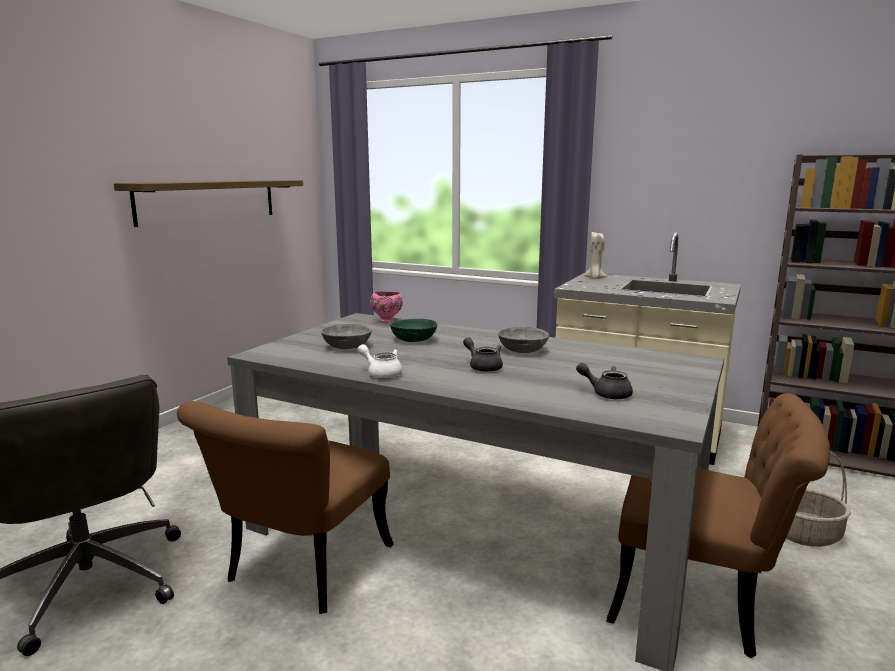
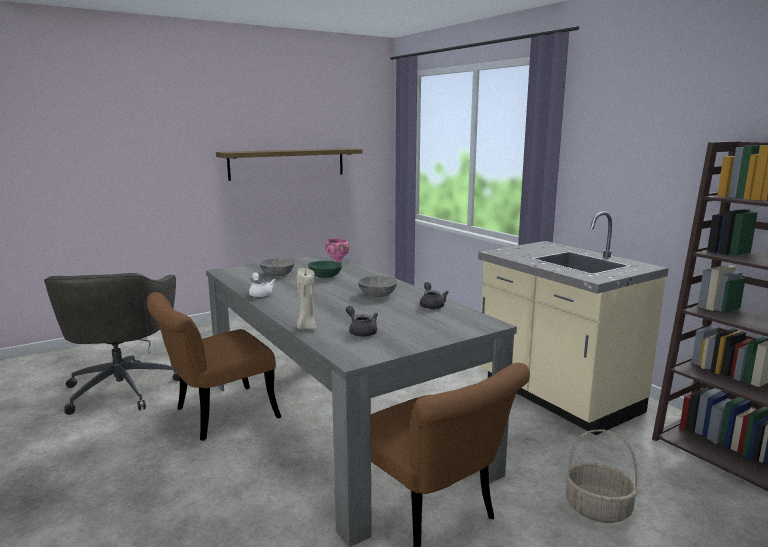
camera: 30 degrees right, 0 degrees up
(483, 367) = (326, 300): grey teapot -> grey teapot (431, 305)
(595, 278) = (538, 246): beige candle -> beige candle (306, 327)

